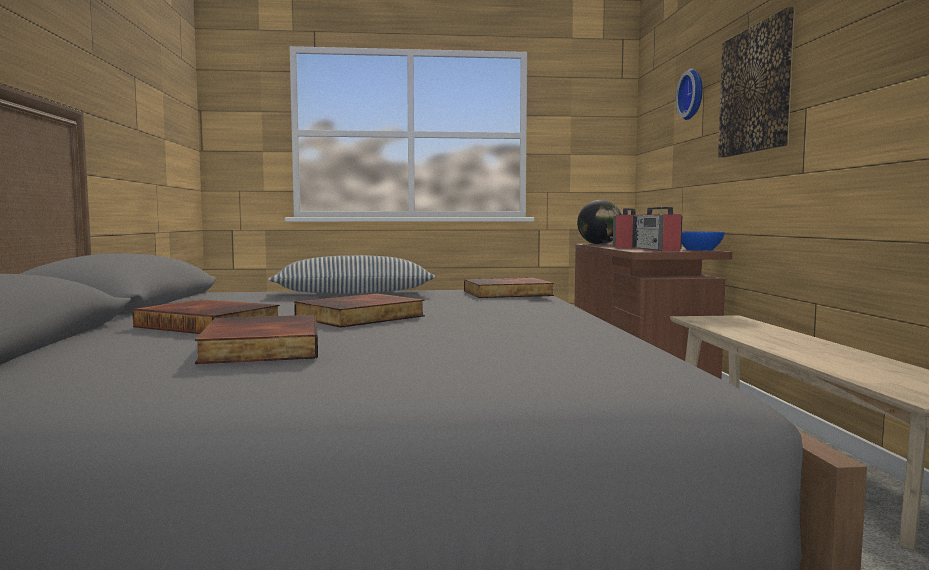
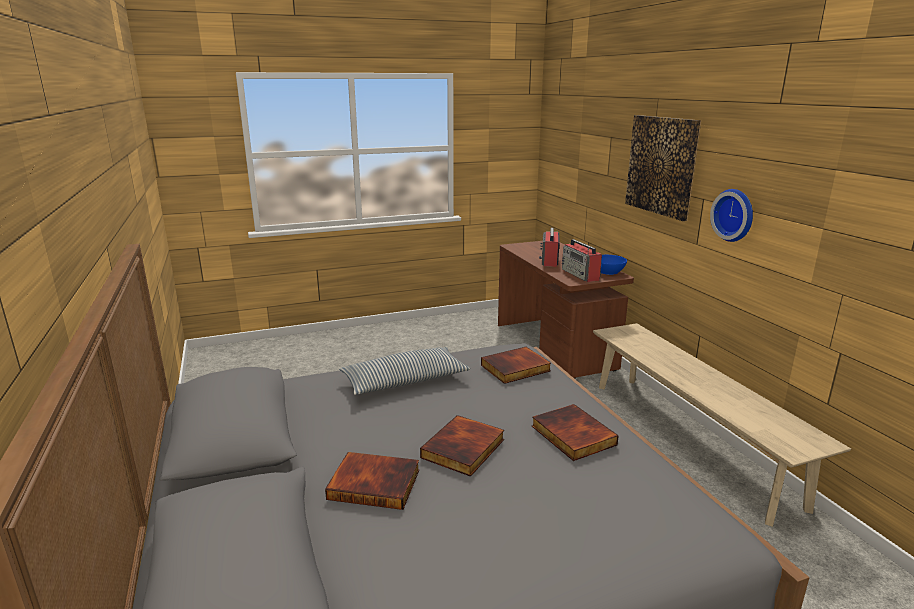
camera: 15 degrees left, 15 degrees up
(258, 347) = (455, 531): book -> book (571, 435)
(599, 244) = (521, 249): globe -> none
(693, 94) = (601, 139): wall clock -> wall clock (735, 215)

